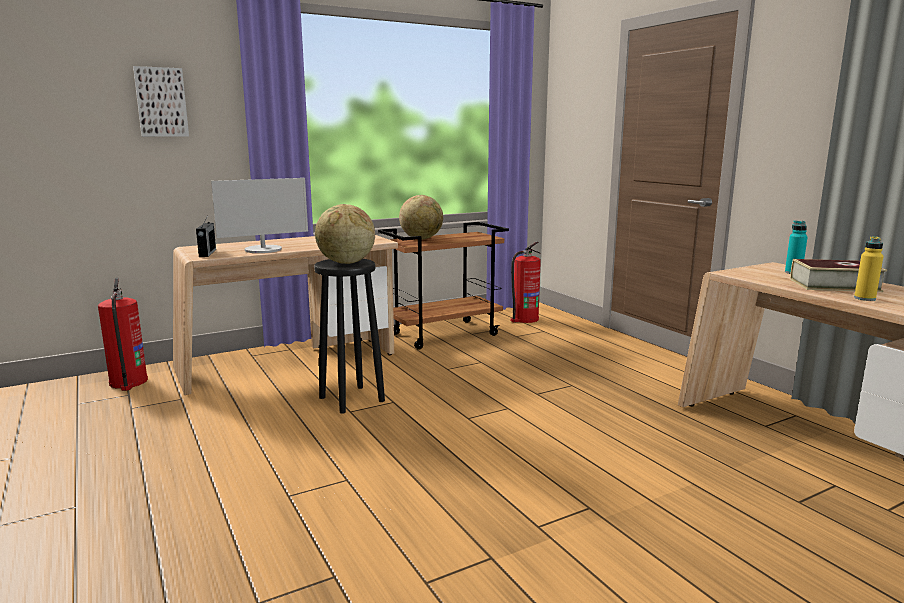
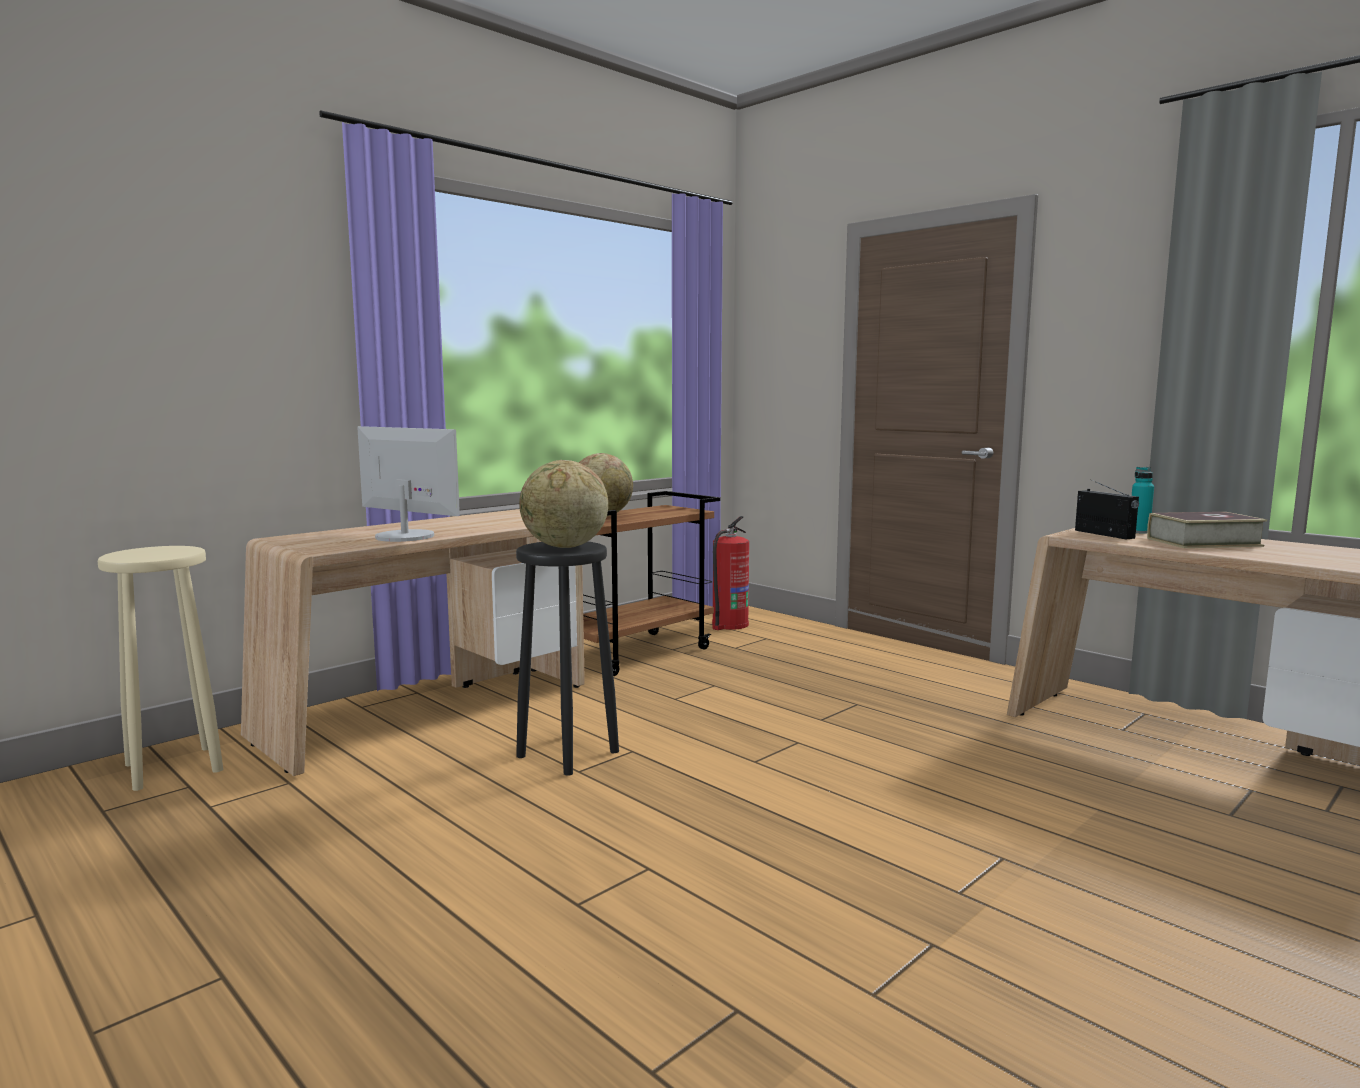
camera: 15 degrees left, 5 degrees down
(128, 382) = (174, 767): fire extinguisher -> beige stool
(161, 102) = (222, 312): picture -> none
(207, 253) = (320, 545): radio -> radio (1105, 534)
(263, 250) = (405, 536): monitor -> monitor turned 105 degrees counterclockwise
(864, 298) = (1258, 554): yellow bottle -> none

